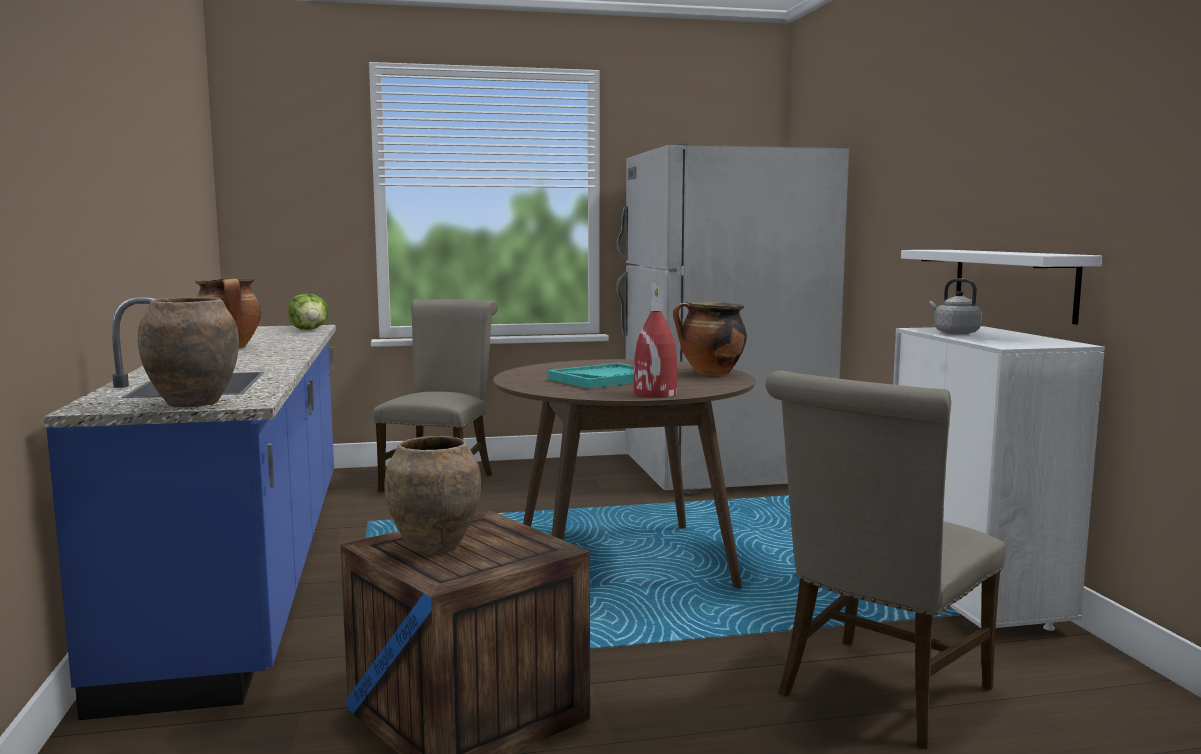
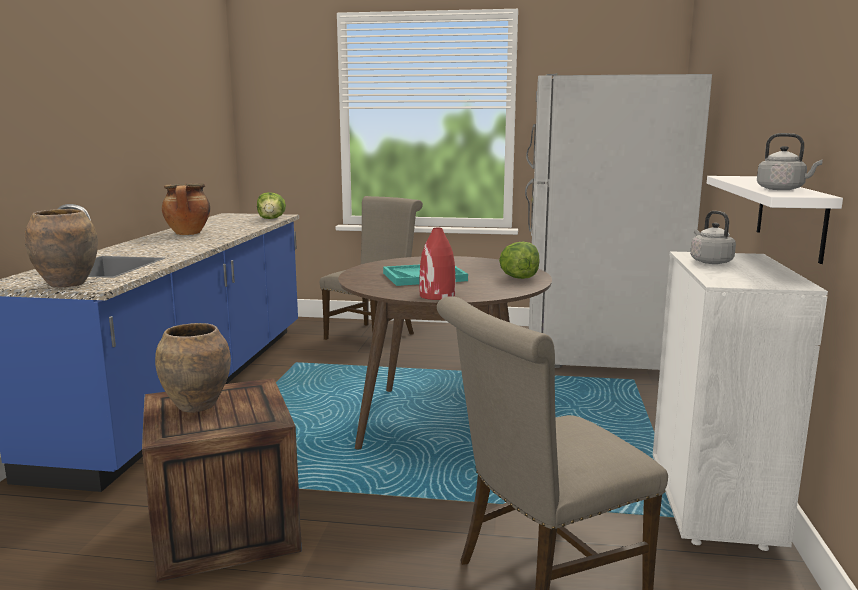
camera: 20 degrees right, 5 degrees up
(710, 373) = (519, 277): cooking pot -> lettuce
(1026, 253) = (782, 189): none -> grey kettle

